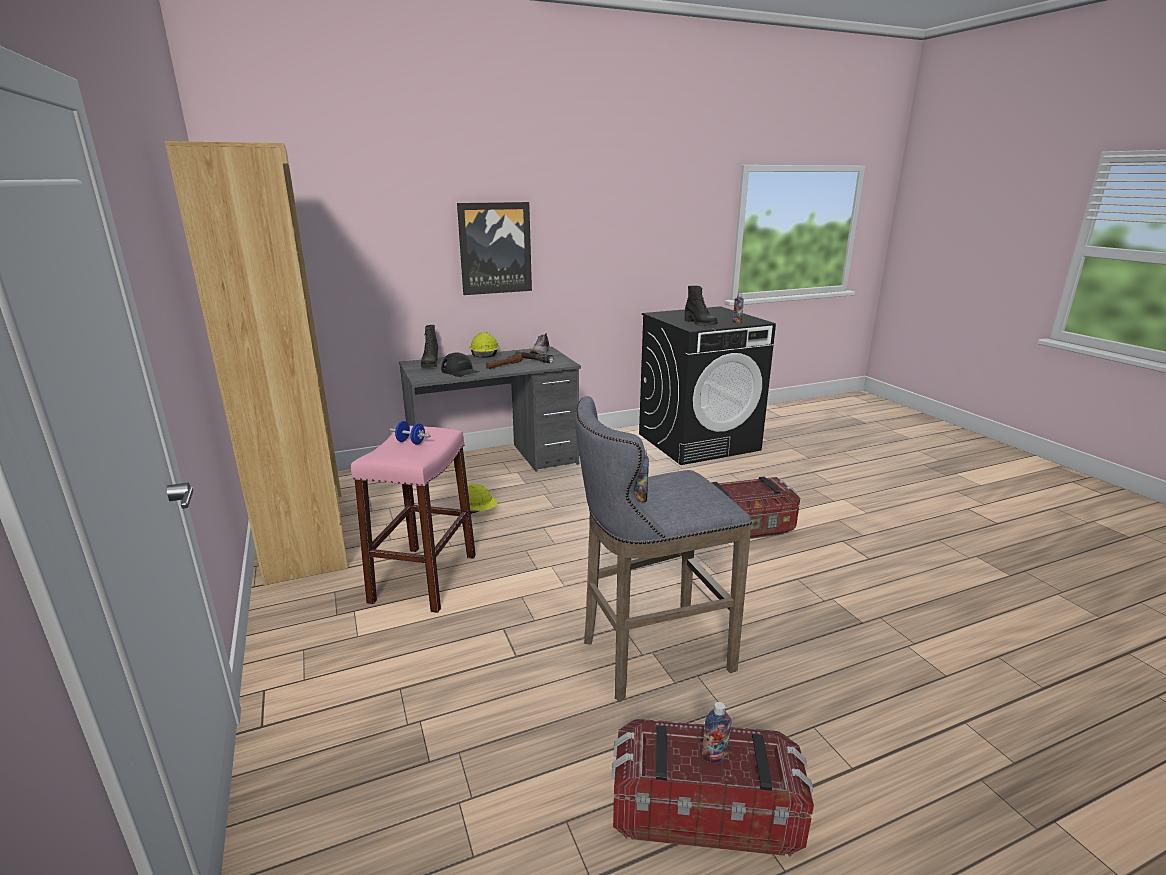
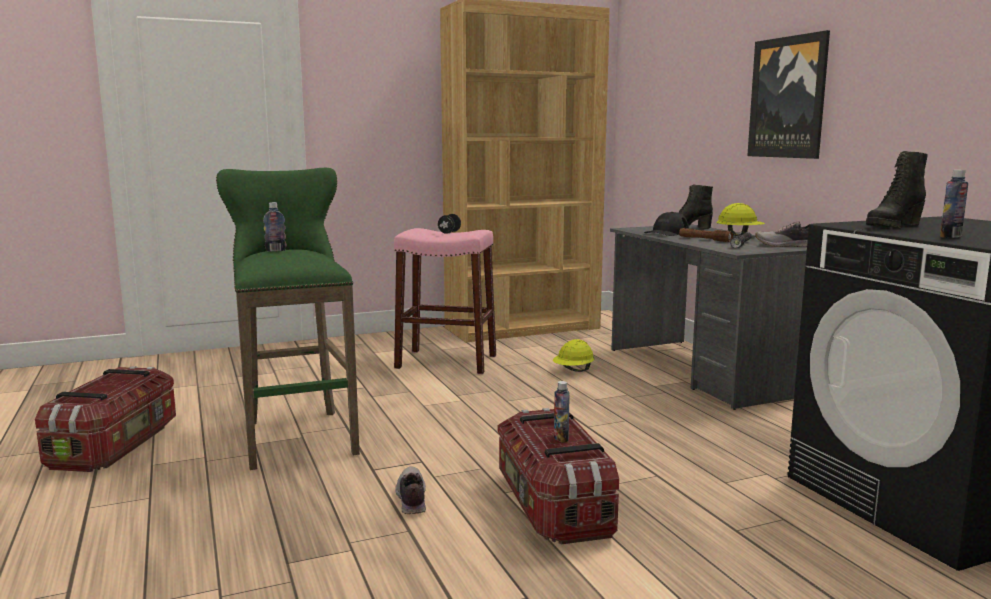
camera: 90 degrees right, 10 degrees down
(411, 442) = (449, 232): blue dumbbell -> black dumbbell
(649, 656) = (297, 435): grey stool -> green stool
(714, 756) = (107, 389): bottle -> bottle (561, 438)
(754, 580) = (411, 499): none -> shoe

